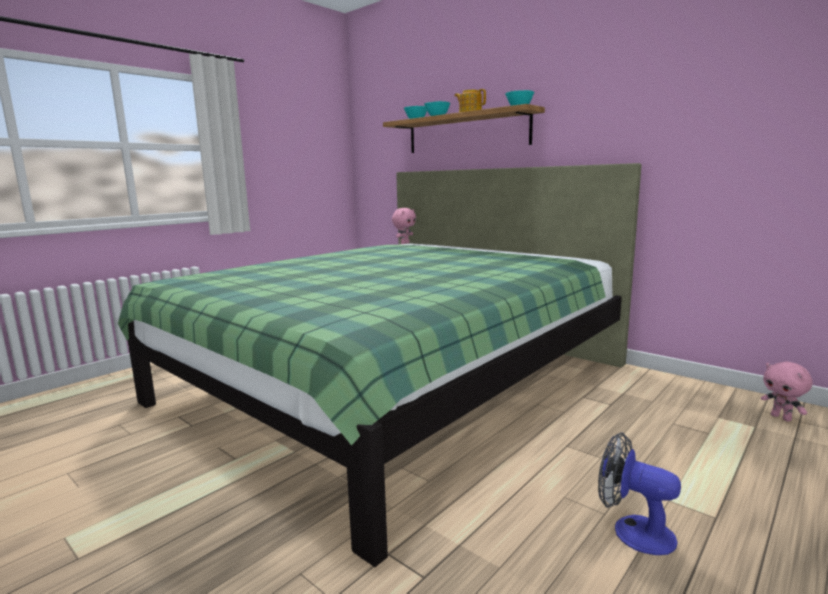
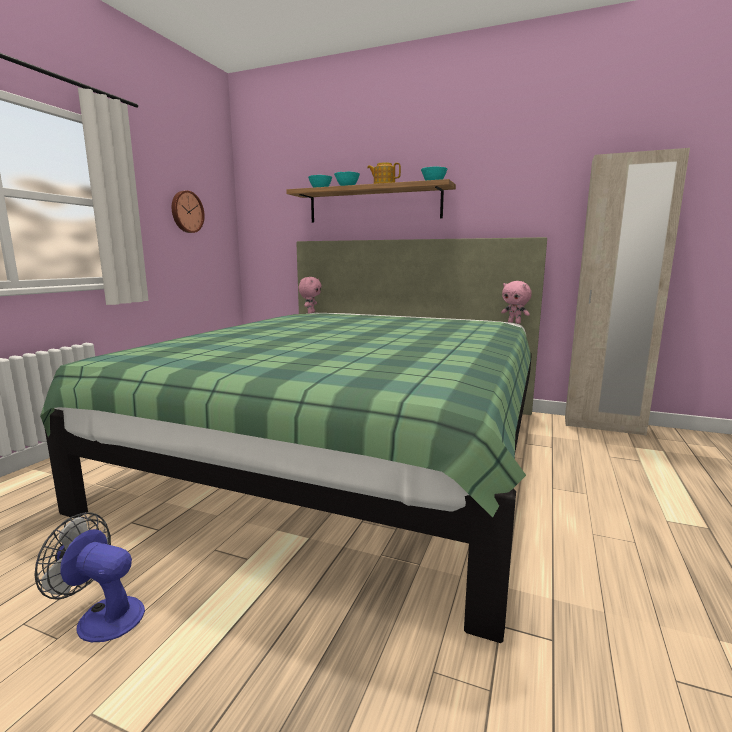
camera: 20 degrees left, 0 degrees up
(295, 149) = (186, 212): none -> wall clock
(633, 530) = (667, 552): fan -> fan (102, 616)
(703, 389) = (603, 426): none -> beige wardrobe
(781, 418) = (673, 441): pink plush toy -> pink plush toy (514, 323)

